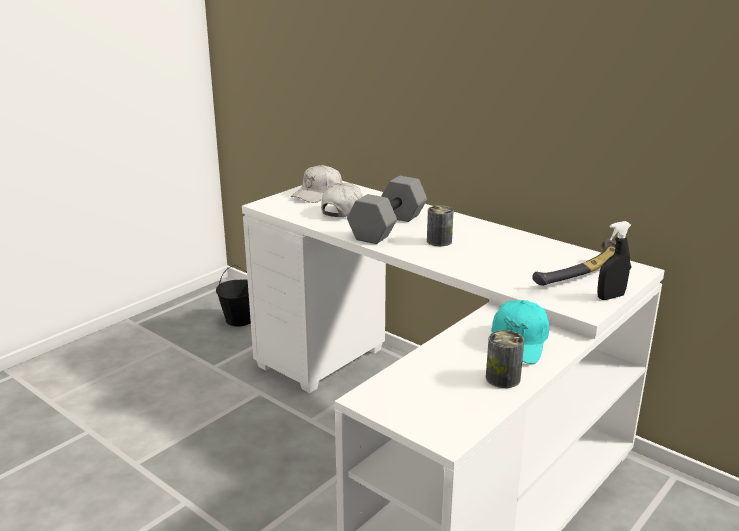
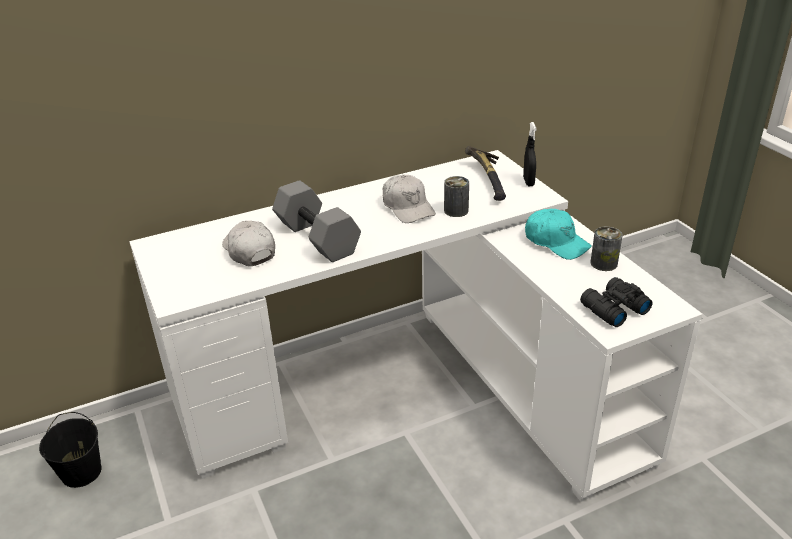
camera: 65 degrees left, 10 degrees up
(317, 194) = (180, 258): white cap -> white cap (408, 207)
(411, 395) = (612, 309): none -> black binoculars
(439, 241) = (373, 221): can -> can (456, 210)

